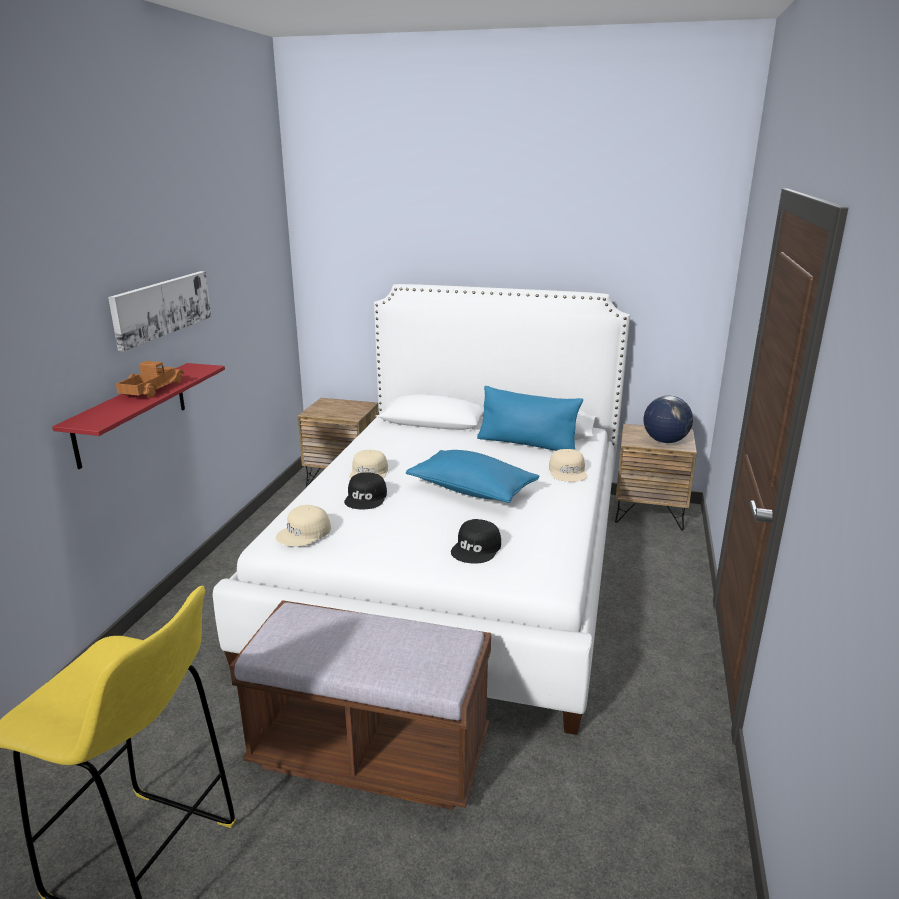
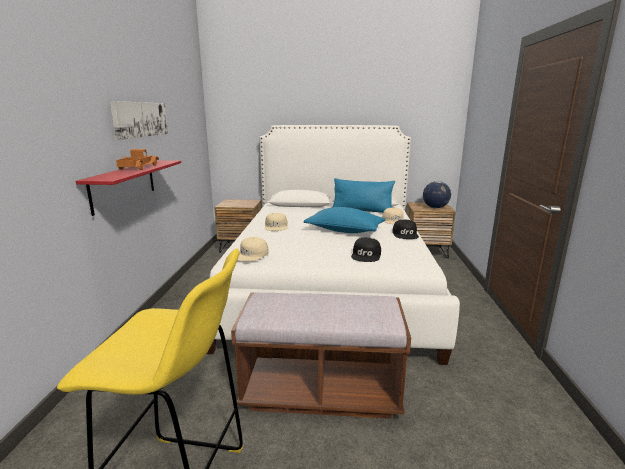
camera: 10 degrees left, 5 degrees down
(366, 498) = (282, 237): black cap -> black cap (405, 234)

